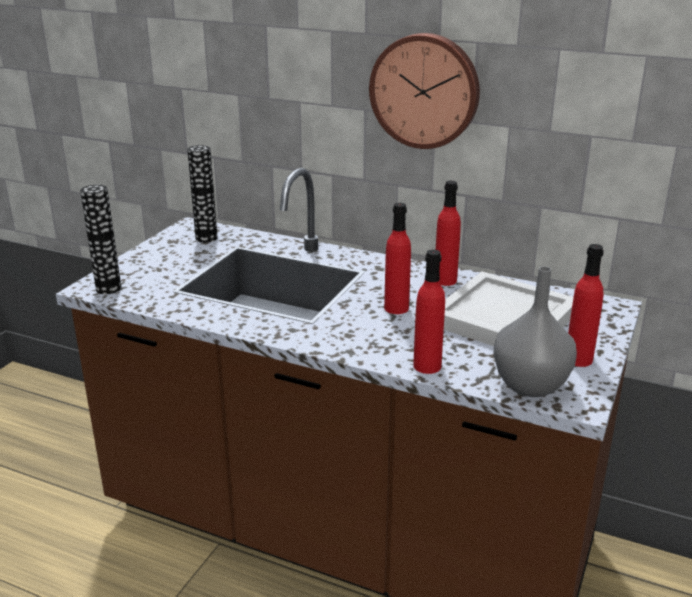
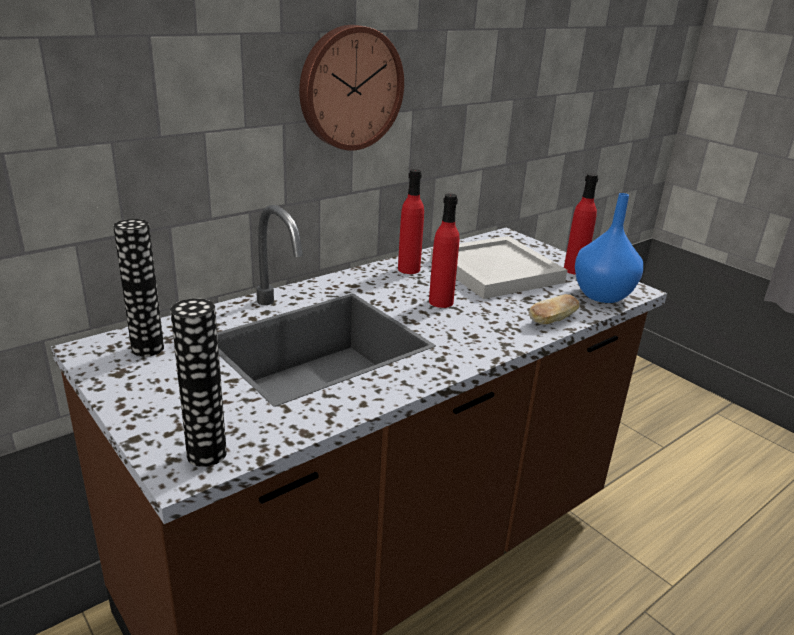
camera: 65 degrees left, 0 degrees up
(427, 366) = (552, 320): red bottle -> bread
(530, 384) = (601, 295): grey vase -> blue vase

